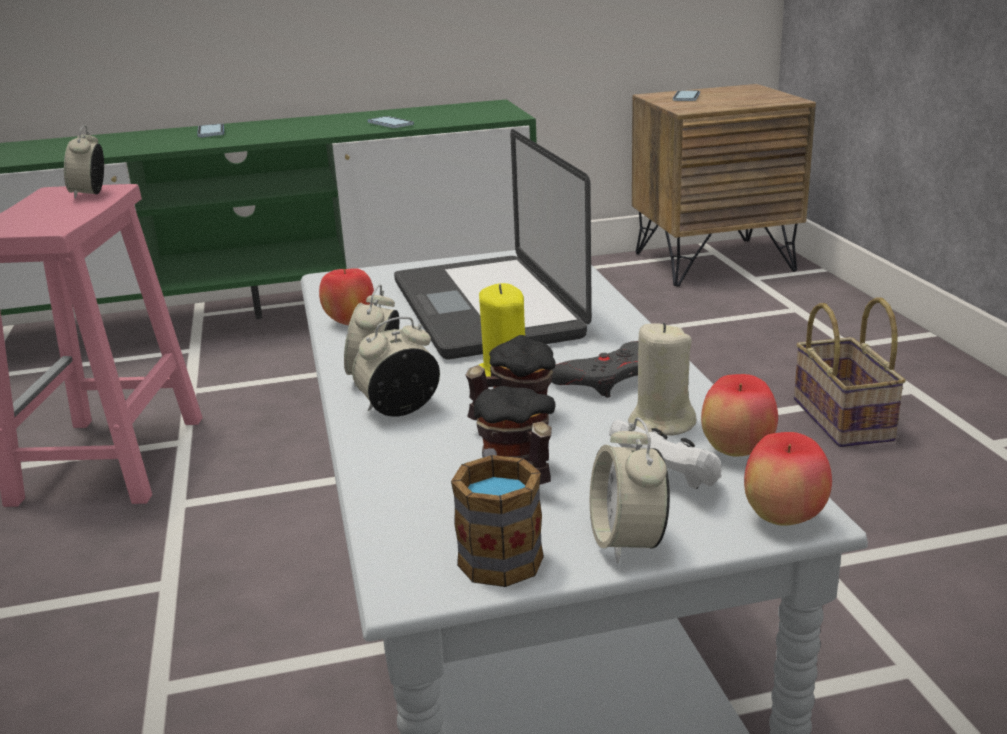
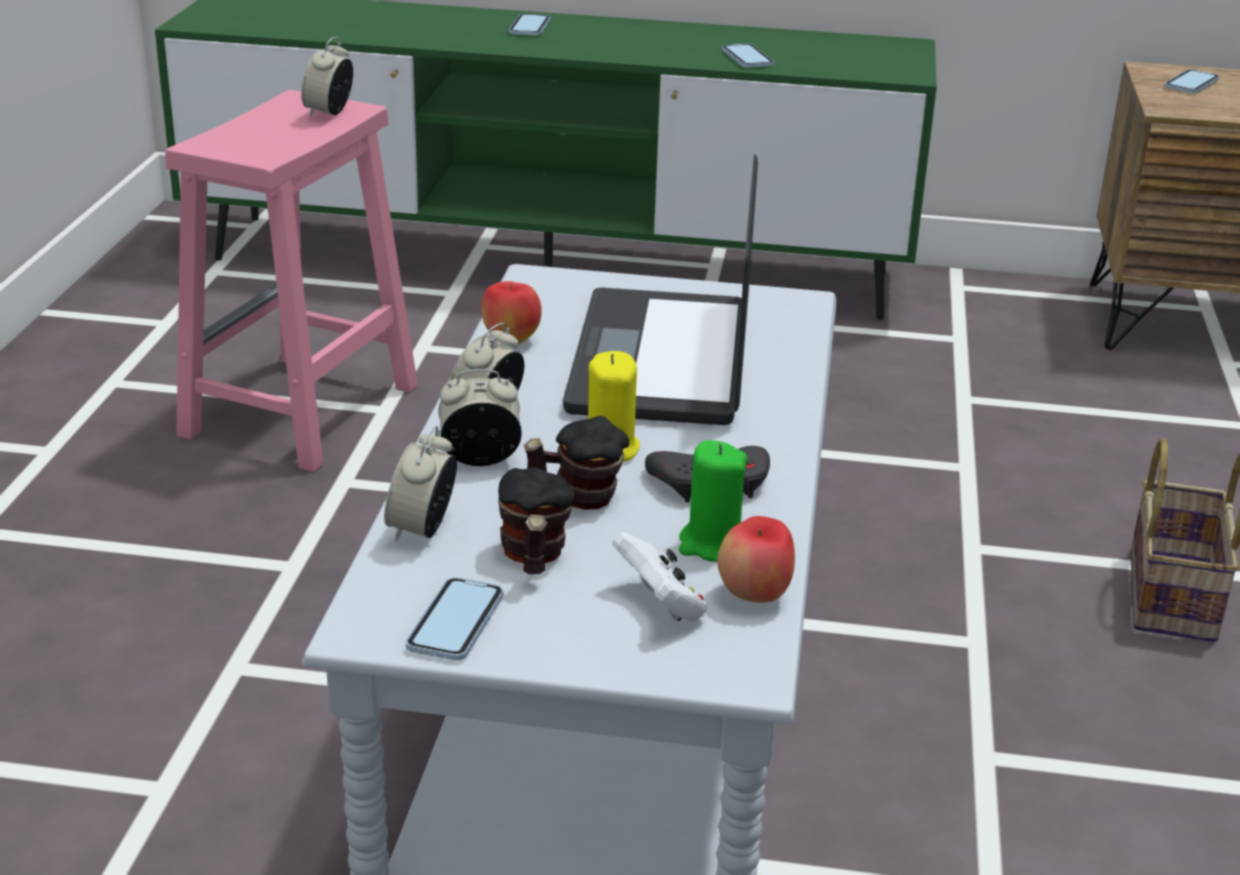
camera: 20 degrees right, 5 degrees up
(498, 549) = (455, 622): mug -> phone
(627, 542) = (569, 650): alarm clock -> alarm clock (422, 529)
(661, 423) = (712, 545): beige candle -> green candle
(783, 519) = (728, 673): apple -> none

